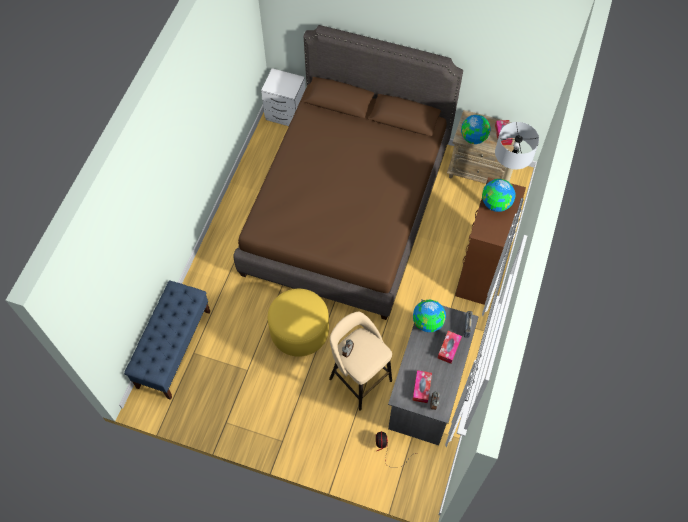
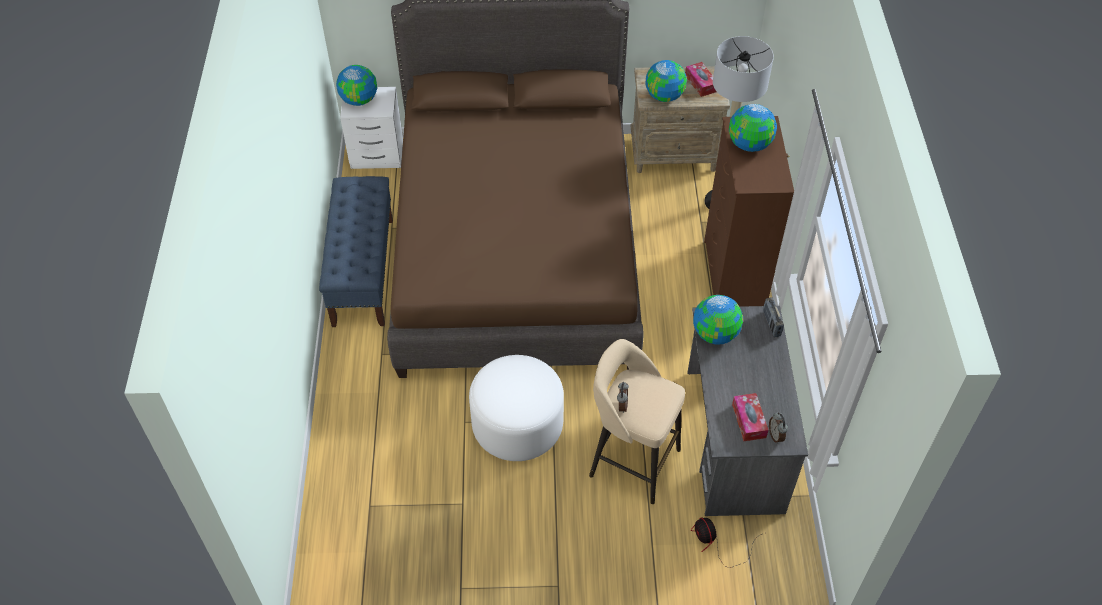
camera: 20 degrees left, 10 degrees down
(174, 348) = (337, 509): blue bench -> blue bench (363, 271)
(277, 80) = (359, 100): none -> globe
(299, 330) = (517, 425): yellow ottoman -> white ottoman
(449, 349) = (761, 358): tissue box -> none

